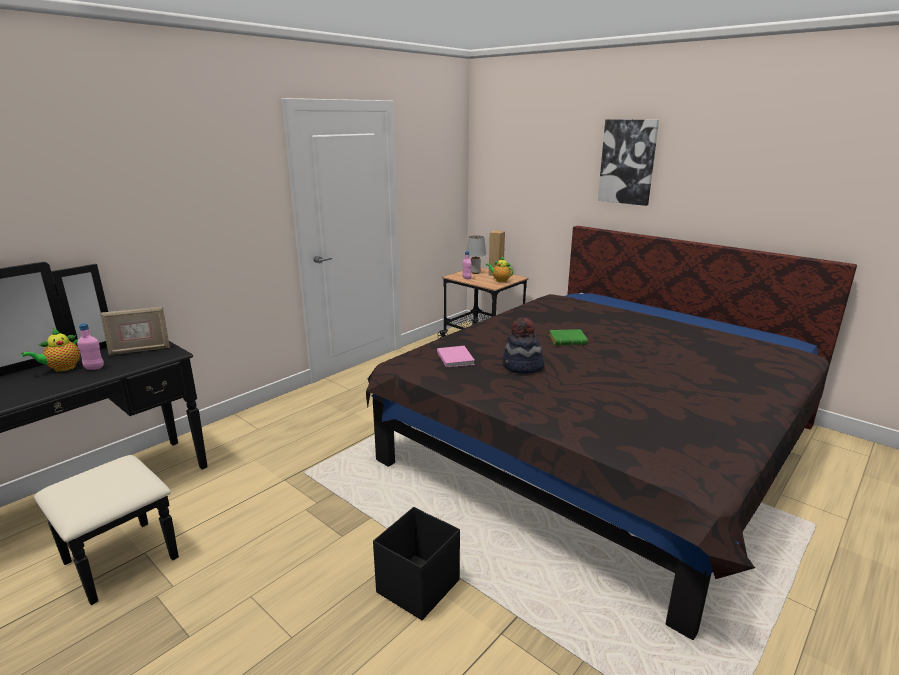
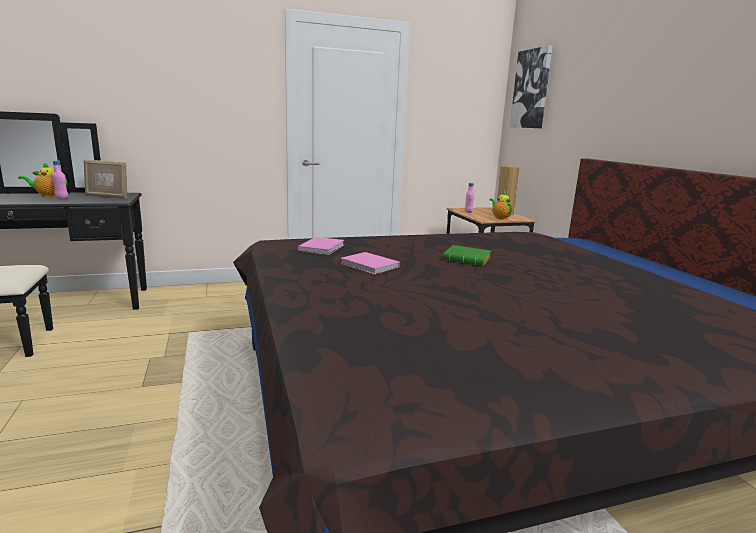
camera: 30 degrees right, 5 degrees down
(417, 587) = (128, 451): black storage box -> none
(475, 272) = (485, 210): grey table lamp -> none
(522, 367) = (370, 266): hat -> pink book
(627, 162) = (651, 73): picture -> picture (531, 89)

